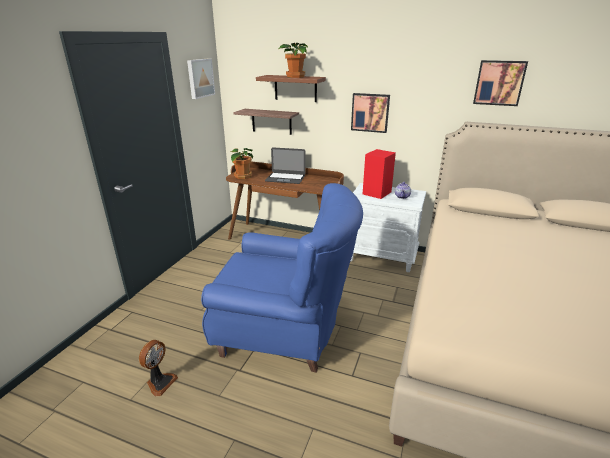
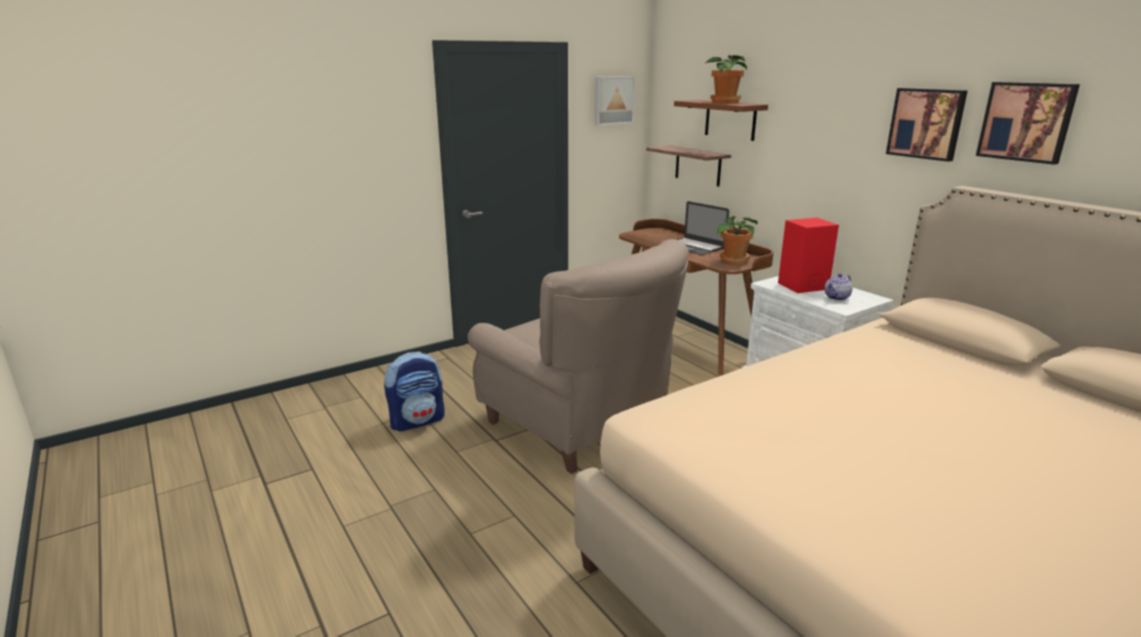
camera: 35 degrees right, 5 degrees down
(160, 382) = (417, 421): fan -> backpack
(242, 176) = (641, 236): potted plant -> potted plant (733, 261)
(285, 331) = (579, 426): blue armchair -> beige armchair
(370, 112) = (822, 161): picture -> picture (926, 123)

